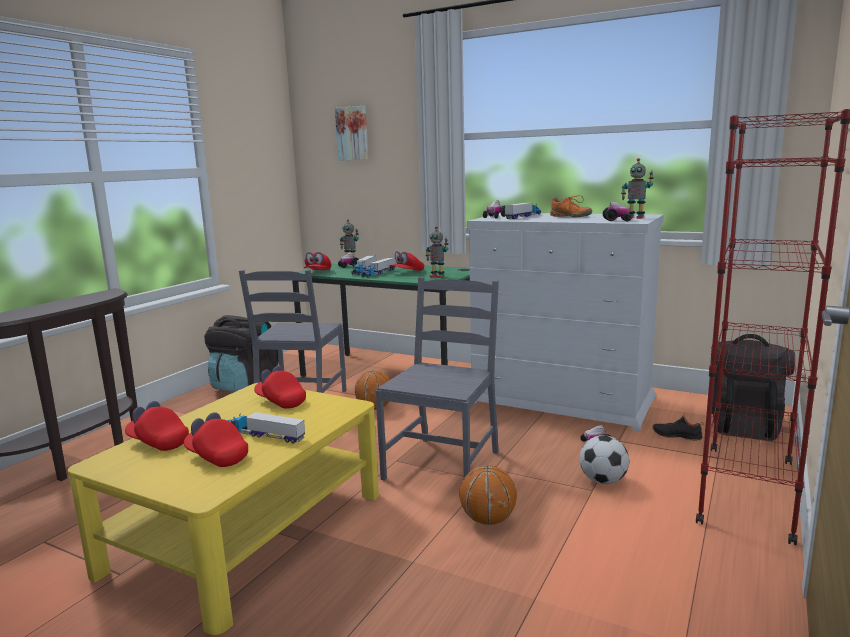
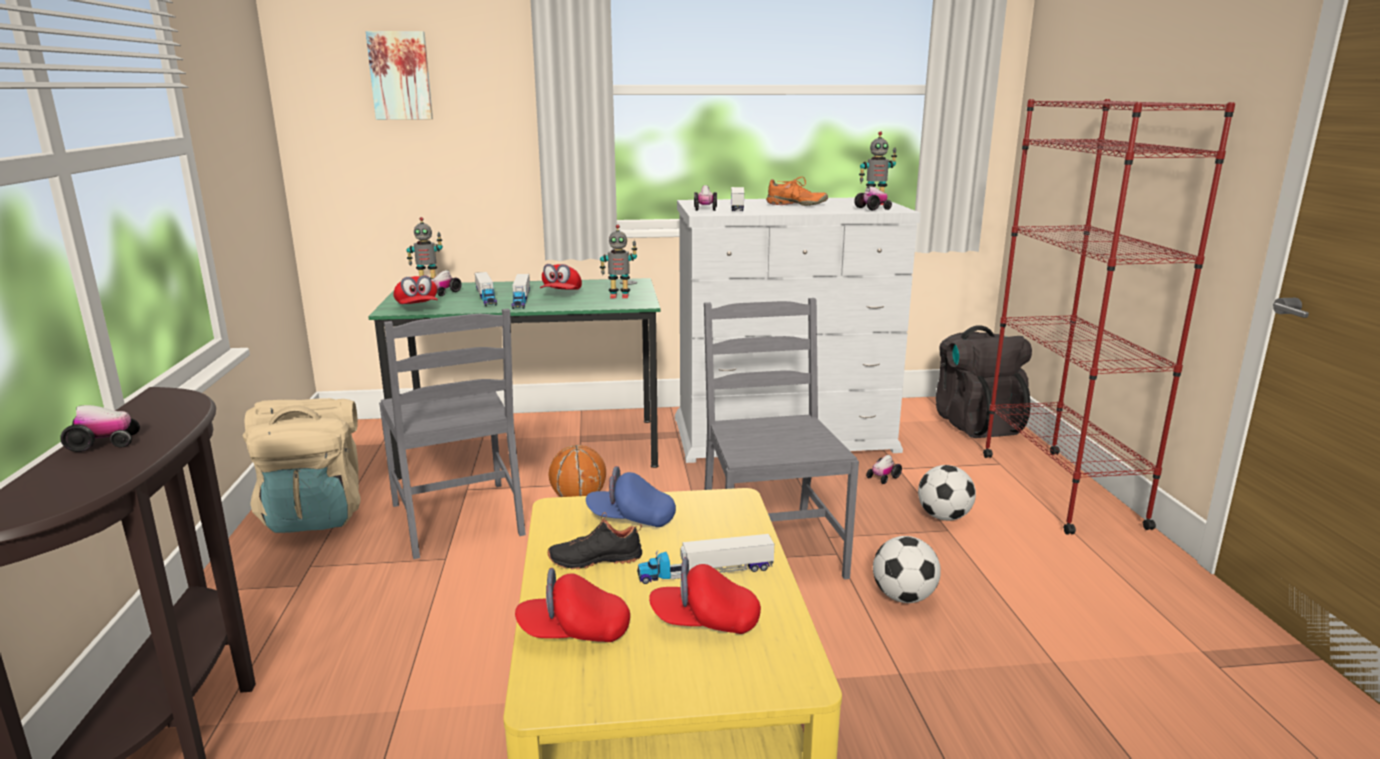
camera: 35 degrees left, 5 degrees up
(52, 305) = (104, 443): none -> toy car
(244, 385) = (315, 515): black backpack -> beige backpack
(280, 401) = (631, 519): red cap -> blue cap
(488, 520) = (903, 597): basketball -> football
(676, 435) = (939, 449): black shoe -> black shoe (595, 559)

